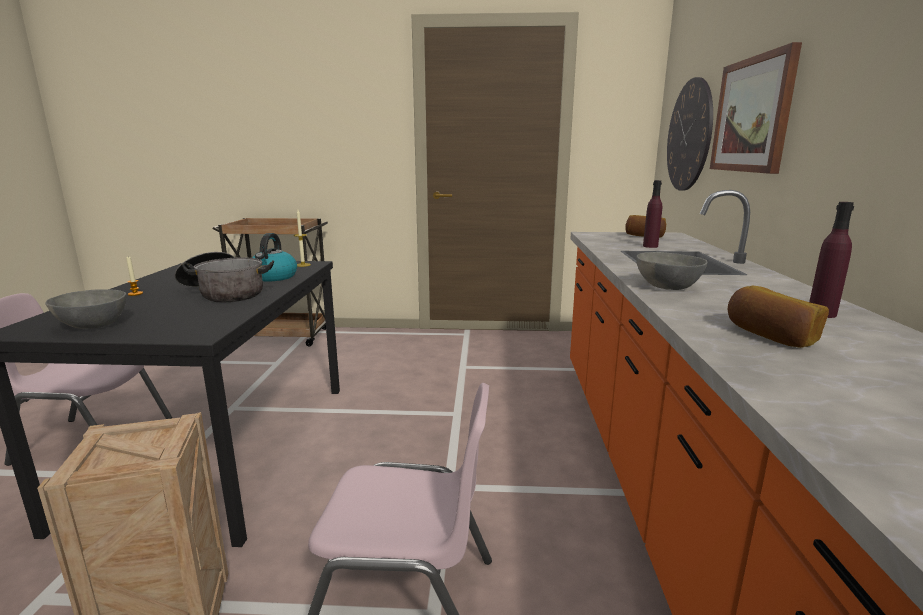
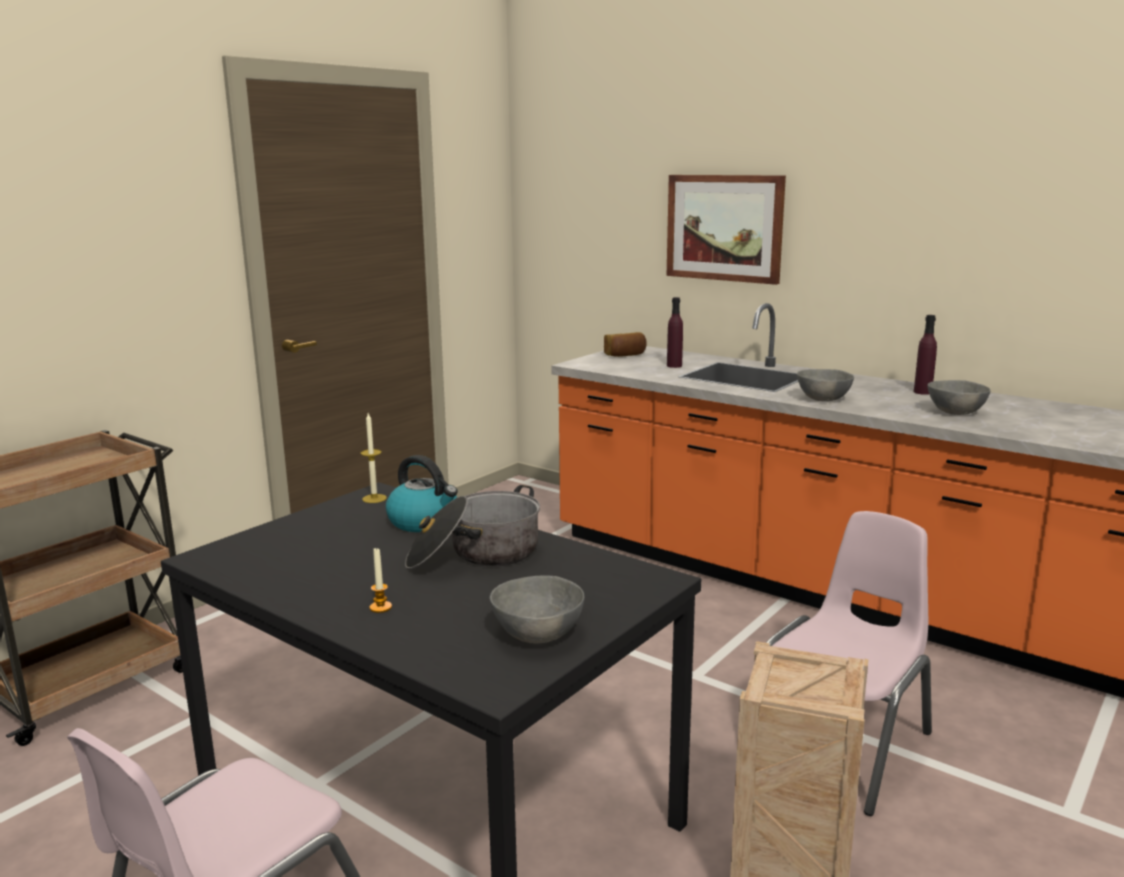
camera: 55 degrees left, 0 degrees up
(689, 135) = (600, 235): wall clock -> none
(770, 336) = (954, 413): bread -> grey bowl

